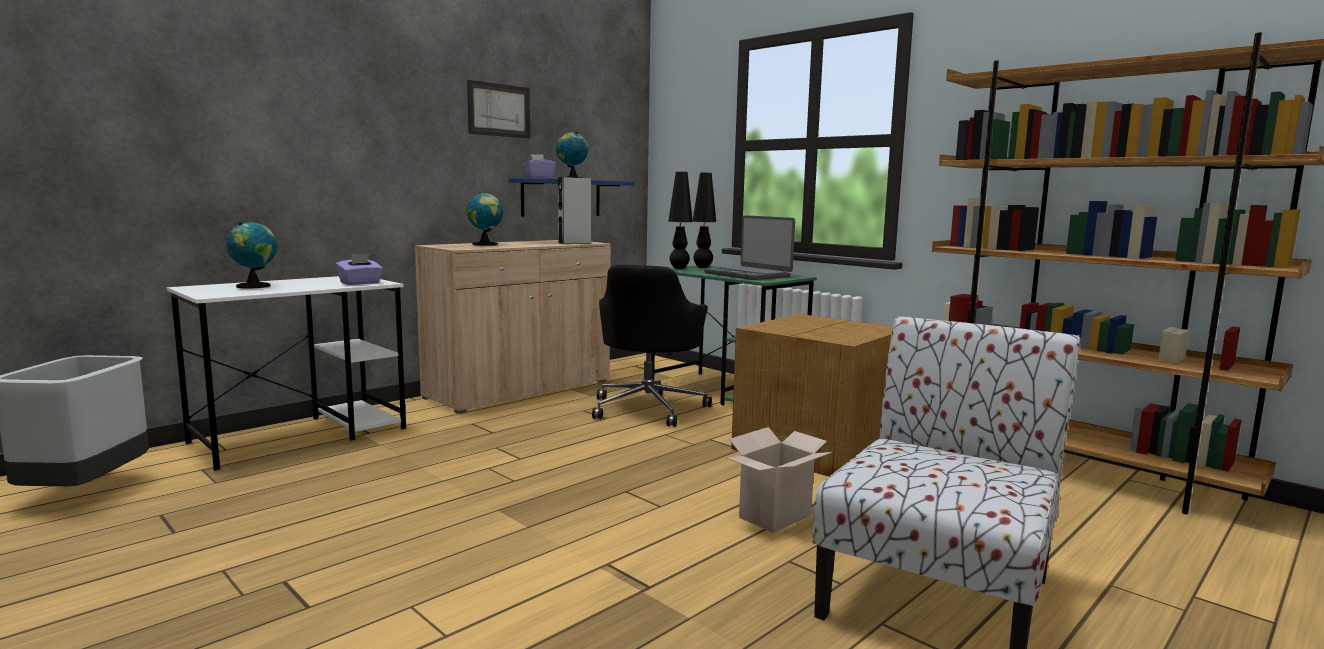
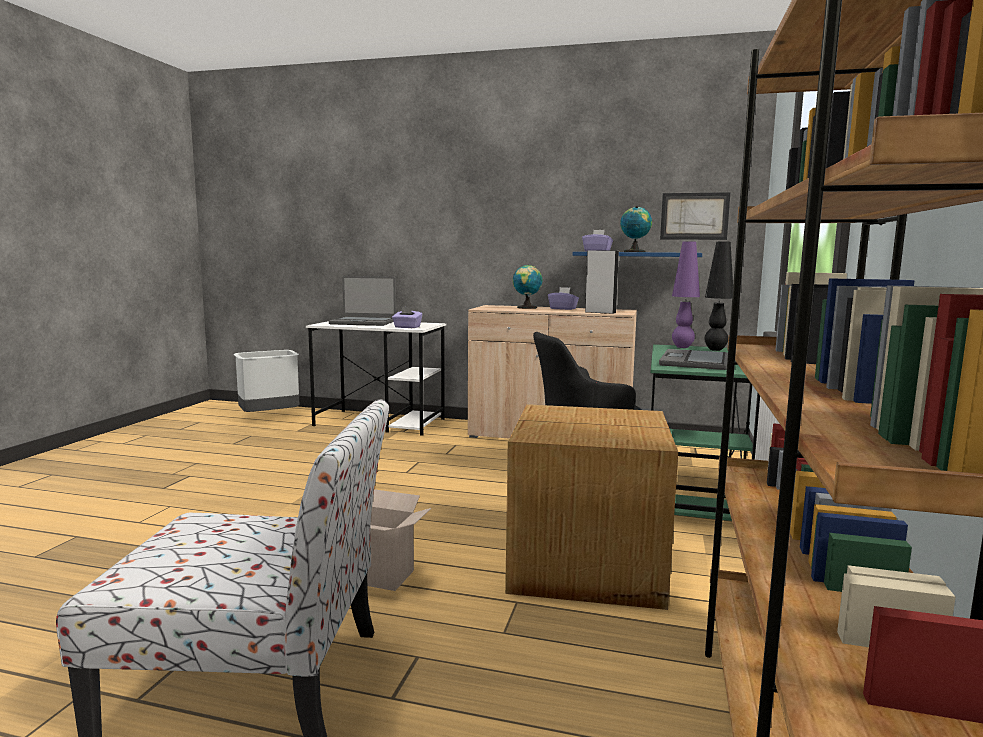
camera: 60 degrees right, 0 degrees up
(255, 286) = (363, 322): globe -> laptop
(499, 110) = (571, 193): picture -> picture (694, 216)
(520, 243) = (563, 309): none -> purple tissue box
(679, 268) = (682, 347): black table lamp -> purple table lamp

